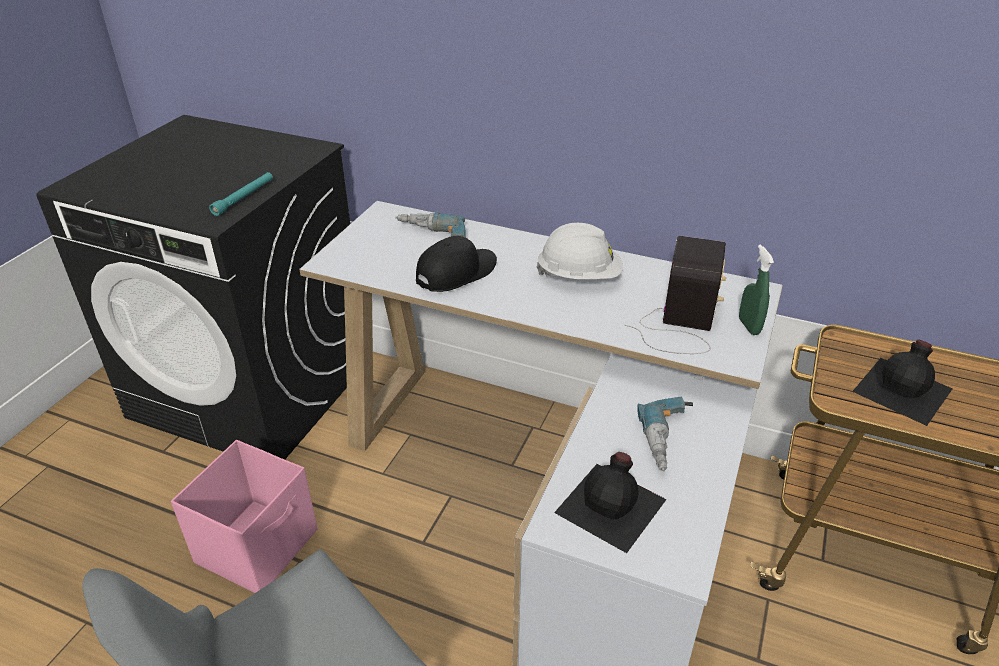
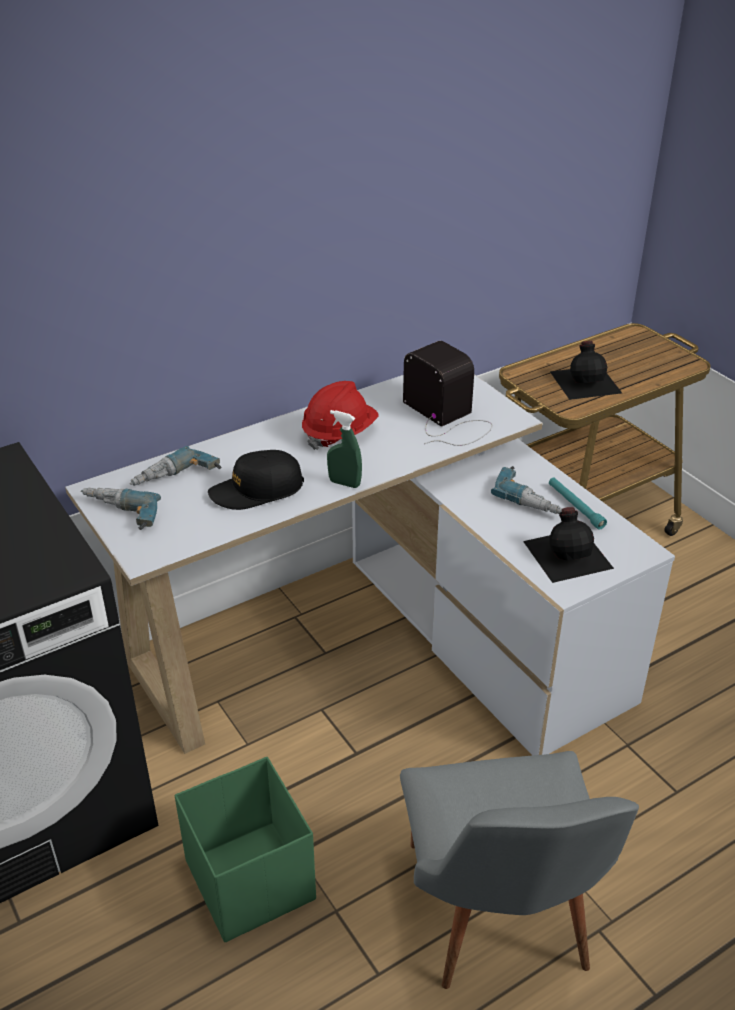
camera: 55 degrees left, 0 degrees up
(244, 198) = (50, 537): turquoise flashlight -> turquoise flashlight (575, 506)
(259, 546) = (250, 879): pink storage box -> green storage box
(364, 232) = (117, 515): none -> power drill
(456, 272) = (257, 490): black cap -> black cap turned 105 degrees counterclockwise
(579, 276) = (339, 433): white hard hat -> red hard hat
(749, 326) = (483, 395): green spray bottle -> green spray bottle (344, 483)

